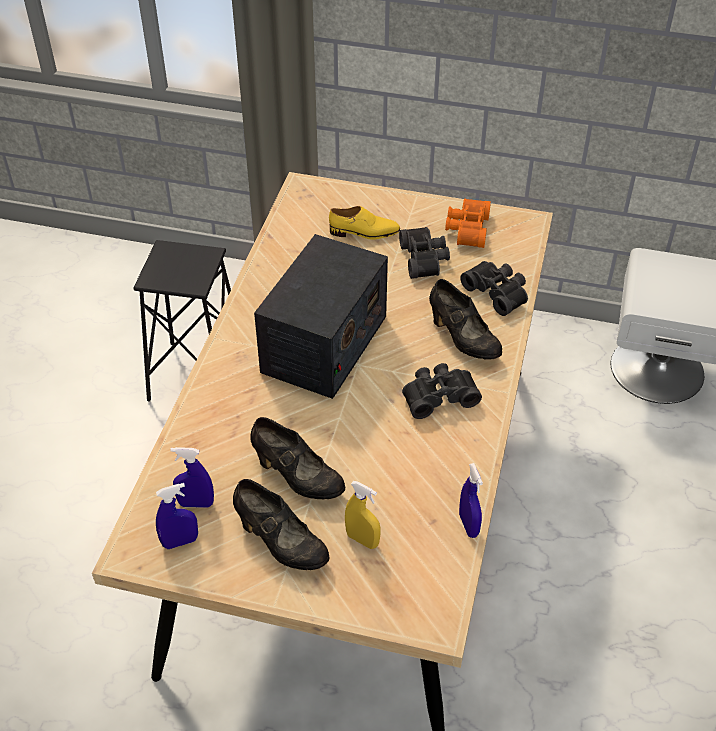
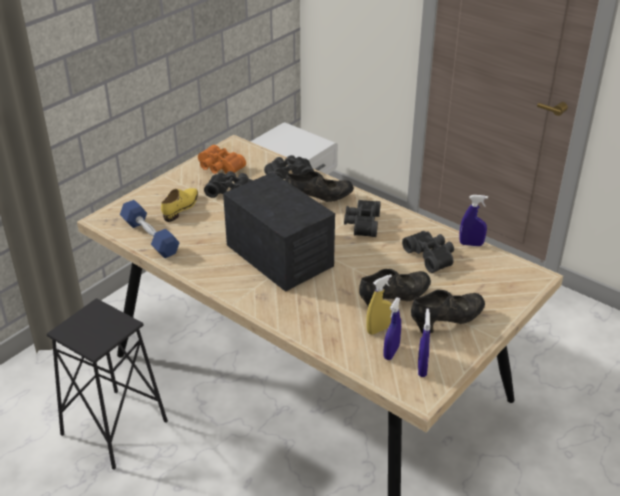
camera: 65 degrees left, 10 degrees down
(294, 232) = (150, 237): none -> blue dumbbell
(362, 540) = (461, 287): yellow spray bottle -> yellow spray bottle (378, 329)
(412, 488) = (431, 256): none -> black binoculars

